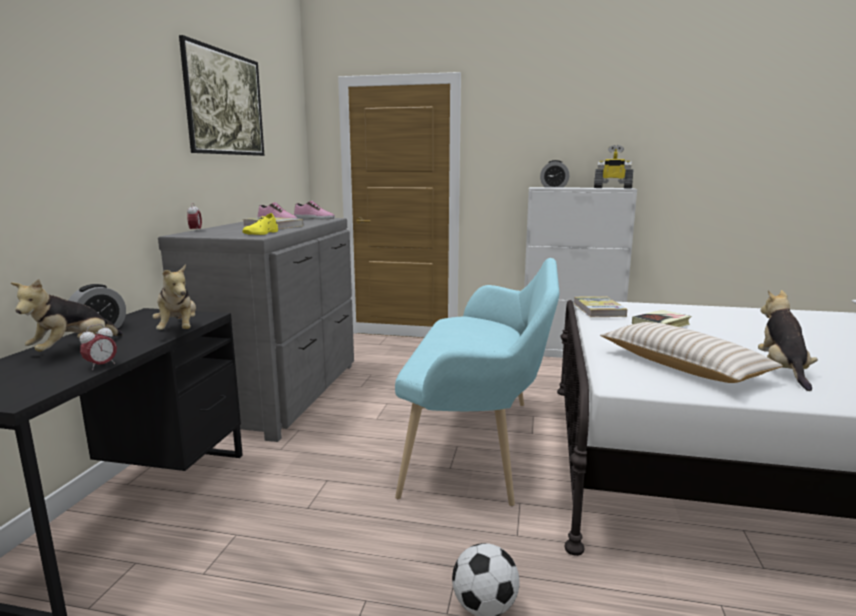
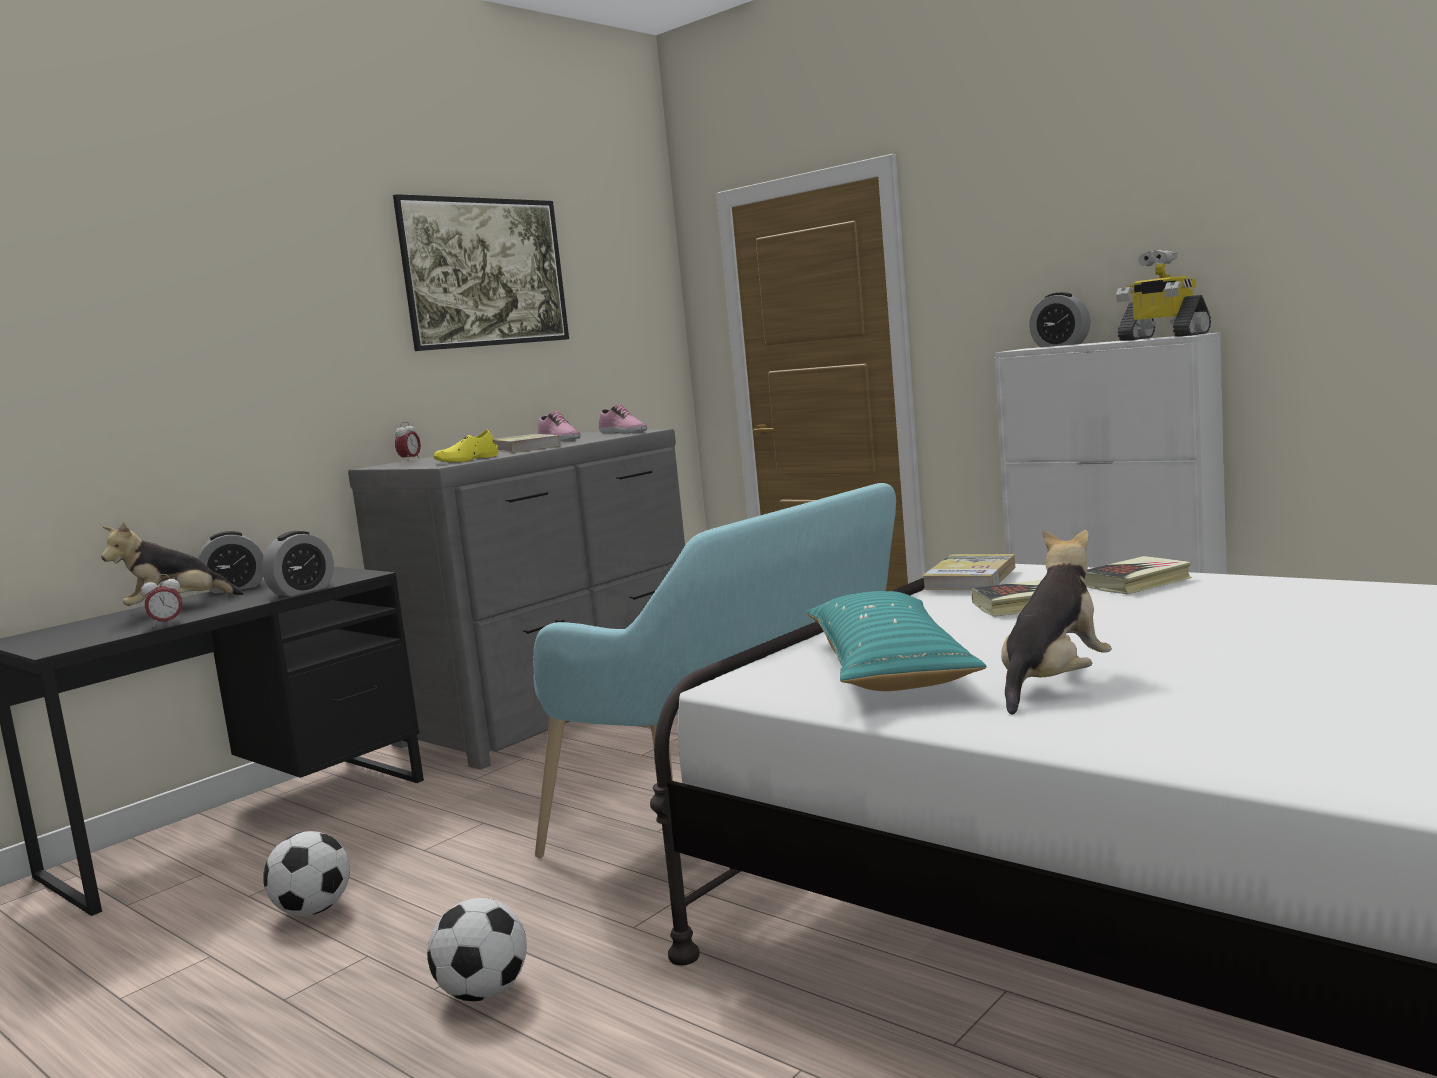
camera: 30 degrees right, 5 degrees down
(178, 330) = (302, 591): plush toy -> alarm clock
(276, 574) = (313, 910): none -> football
(681, 311) = (1136, 582): none -> book
(682, 366) = (888, 668): beige pillow -> turquoise pillow

